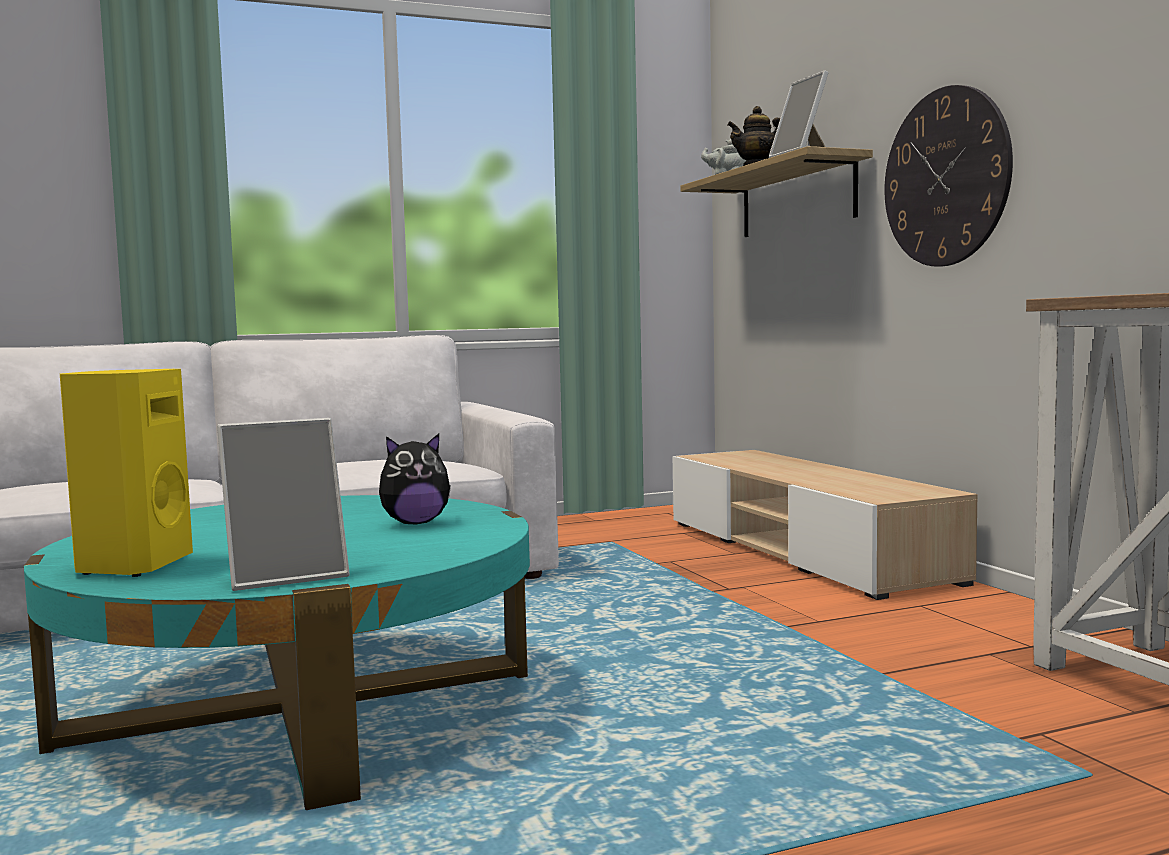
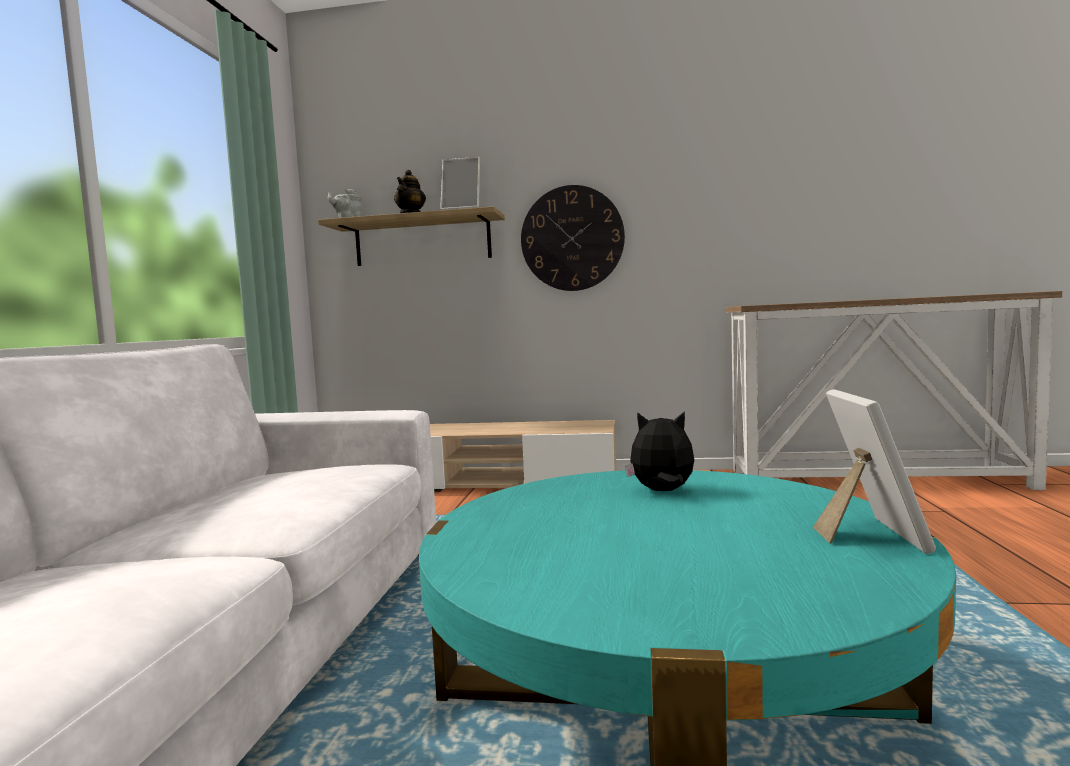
camera: 60 degrees left, 0 degrees up
(131, 566) = (785, 593): yellow speaker -> none
(415, 523) = (662, 491): plush toy -> plush toy turned 90 degrees counterclockwise

